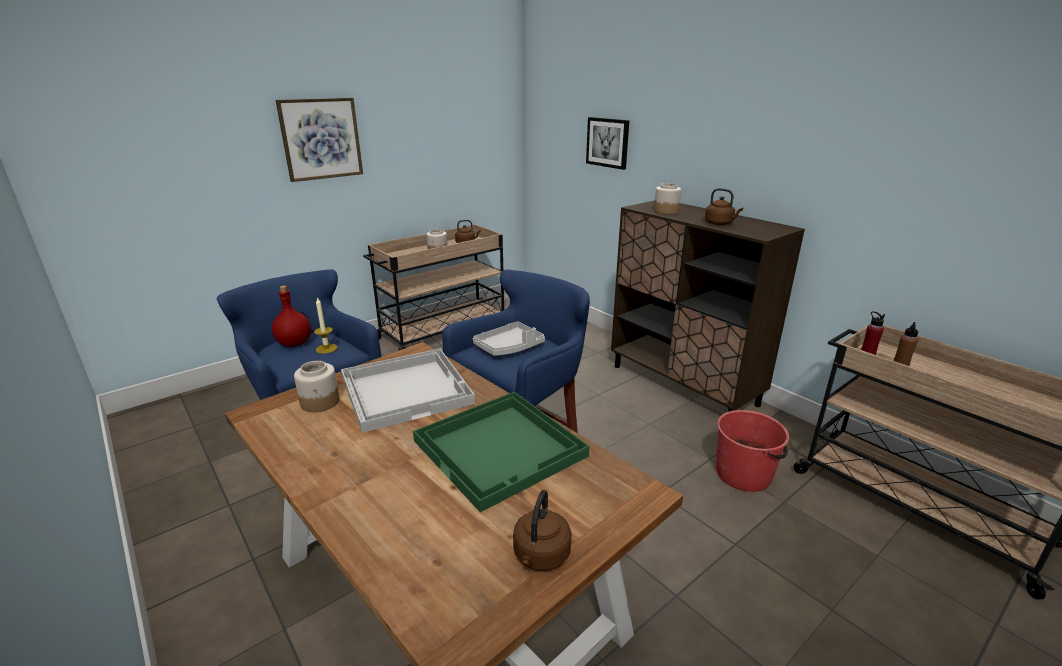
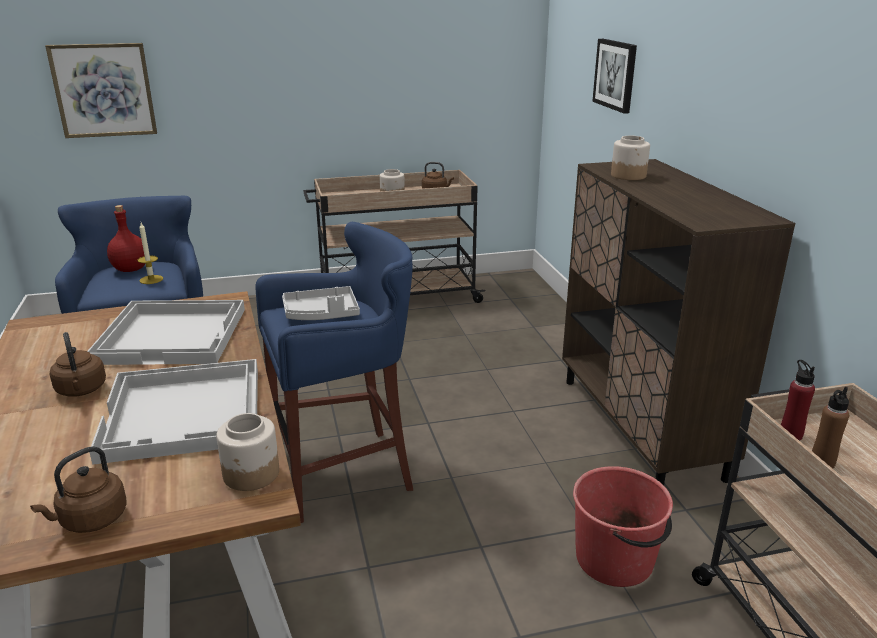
camera: 25 degrees right, 0 degrees up
(320, 402) = (88, 328): jar -> jar (251, 474)
(321, 139) = (270, 52): picture -> picture (103, 90)
(501, 448) = (185, 413): green tray -> white tray
(720, 224) = (674, 200): brown kettle -> brown kettle (81, 390)

